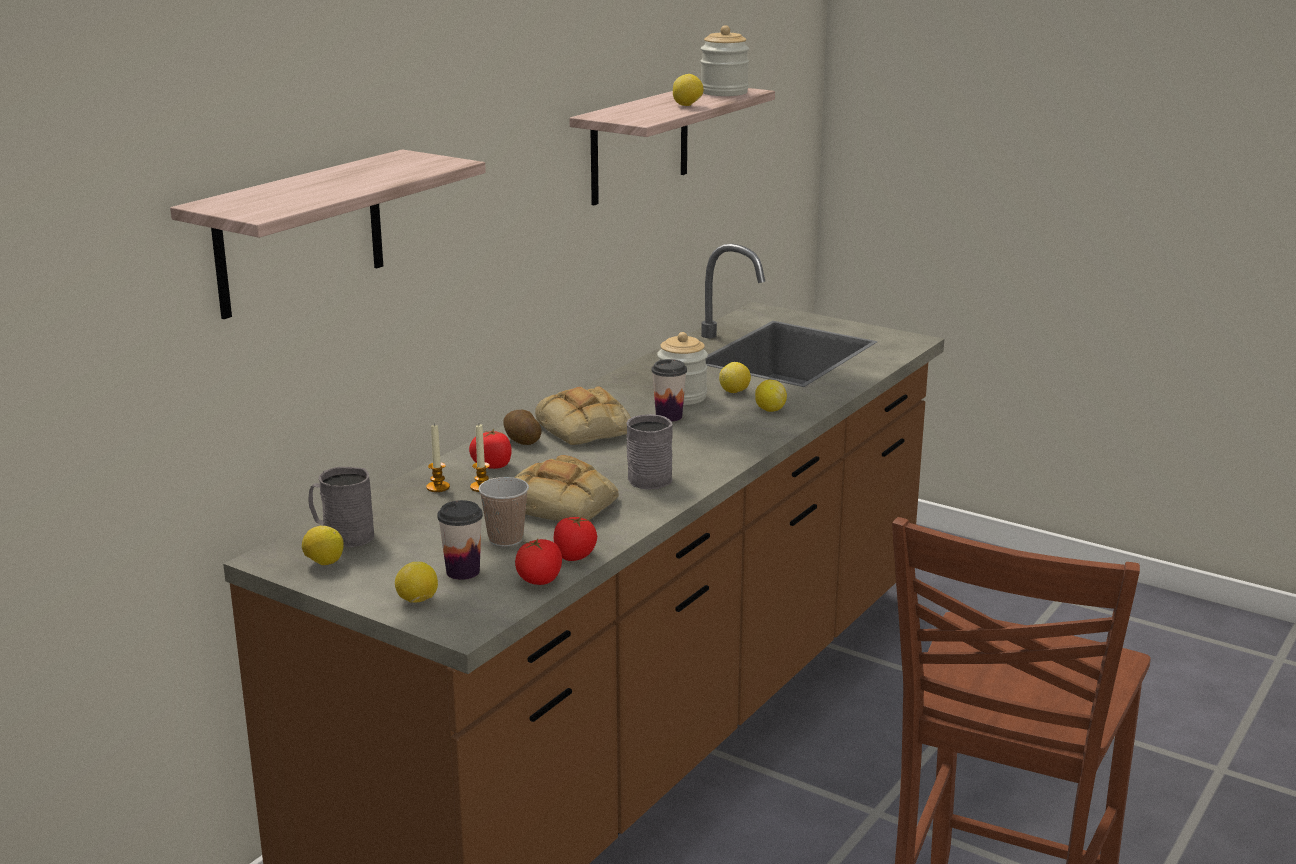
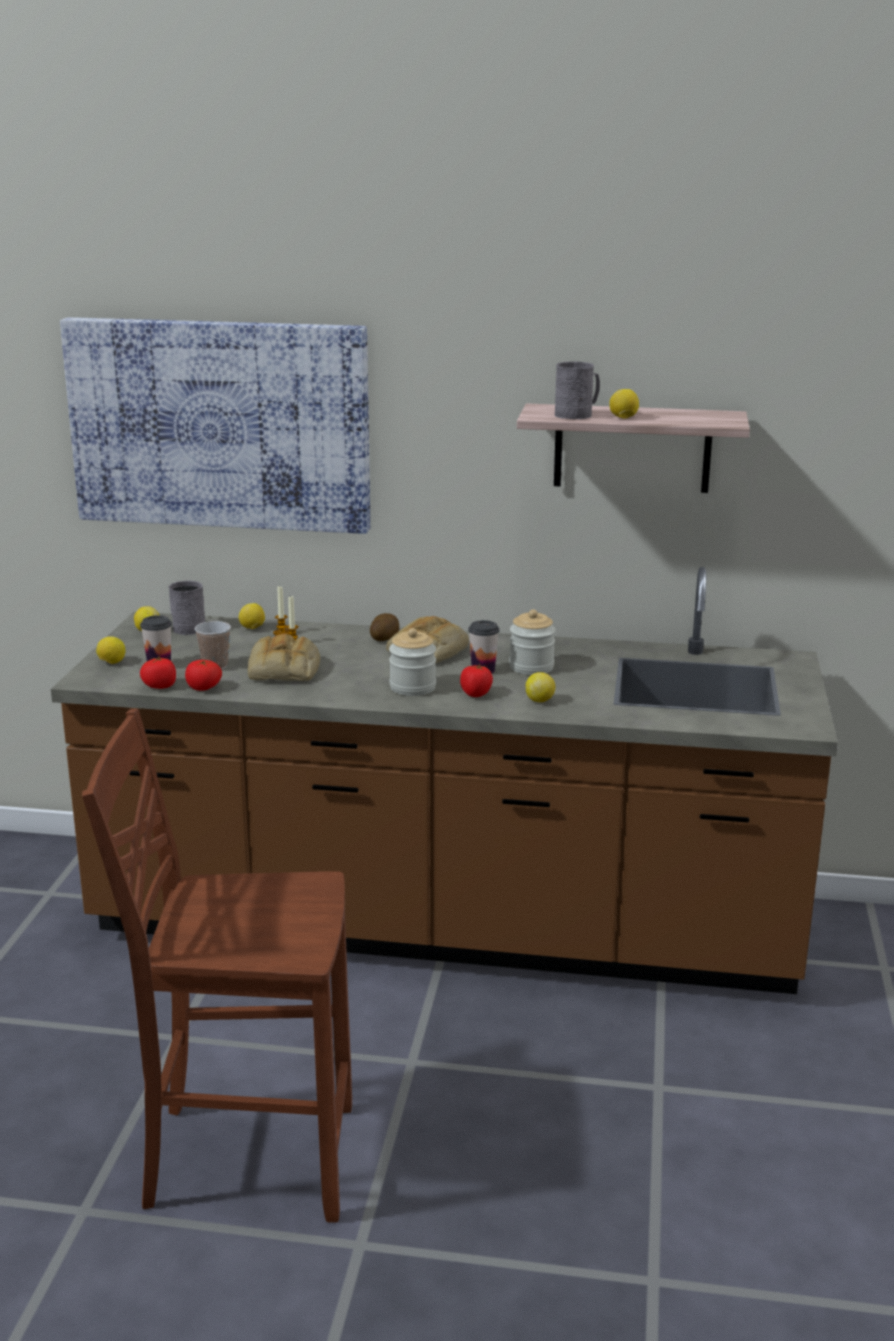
camera: 65 degrees right, 0 degrees up
(300, 234) = (221, 424): shelf -> picture
(492, 465) = (332, 639): tomato -> tomato (475, 694)
(648, 477) = (356, 684): grey mug -> grey mug (577, 414)
(724, 92) = (704, 419): jar -> jar (412, 687)
(735, 392) = (566, 682): lemon -> lemon (252, 628)

